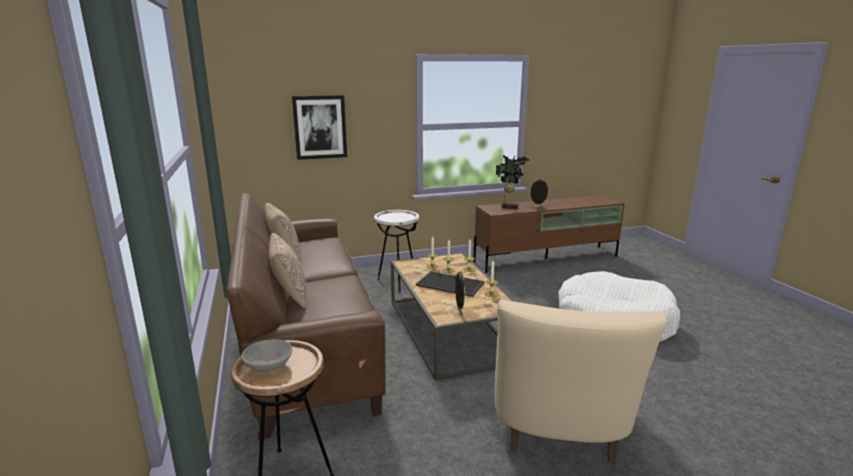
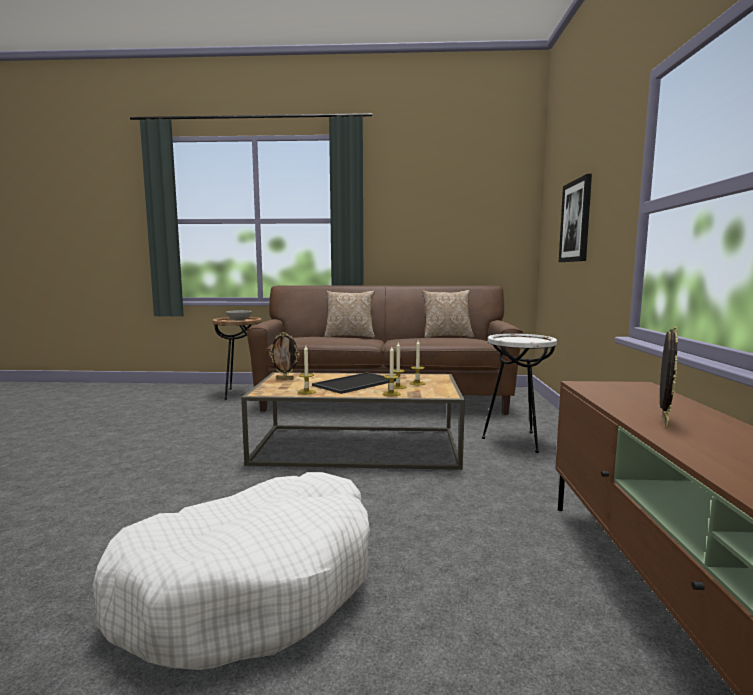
camera: 110 degrees right, 10 degrees down
(509, 207) = (647, 399): potted plant -> none
(558, 429) = (142, 456): beige armchair -> none

